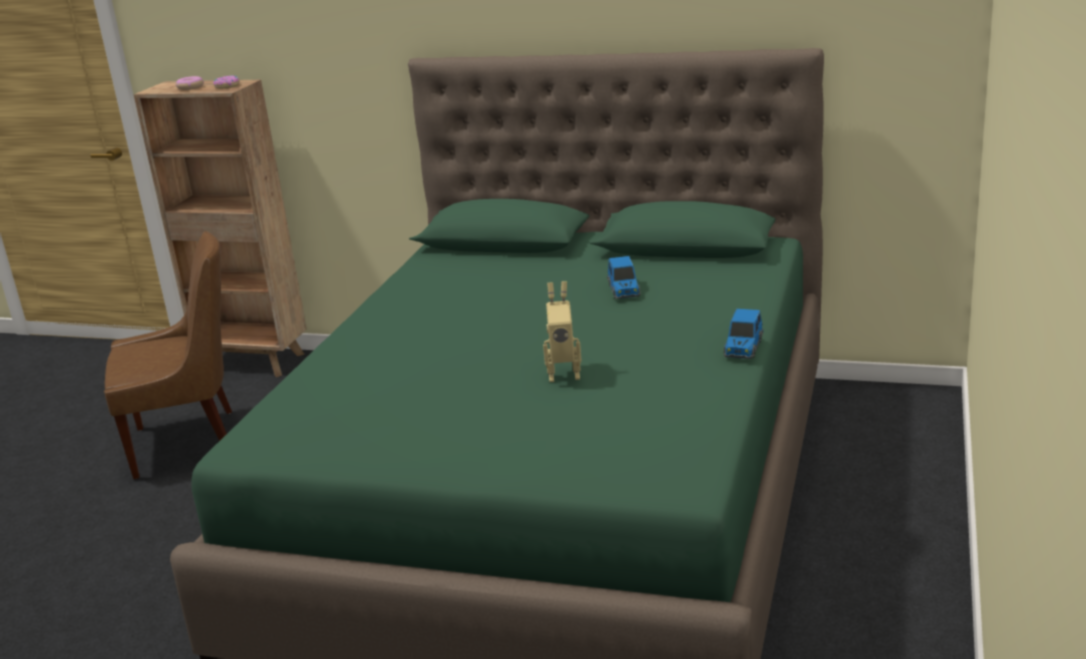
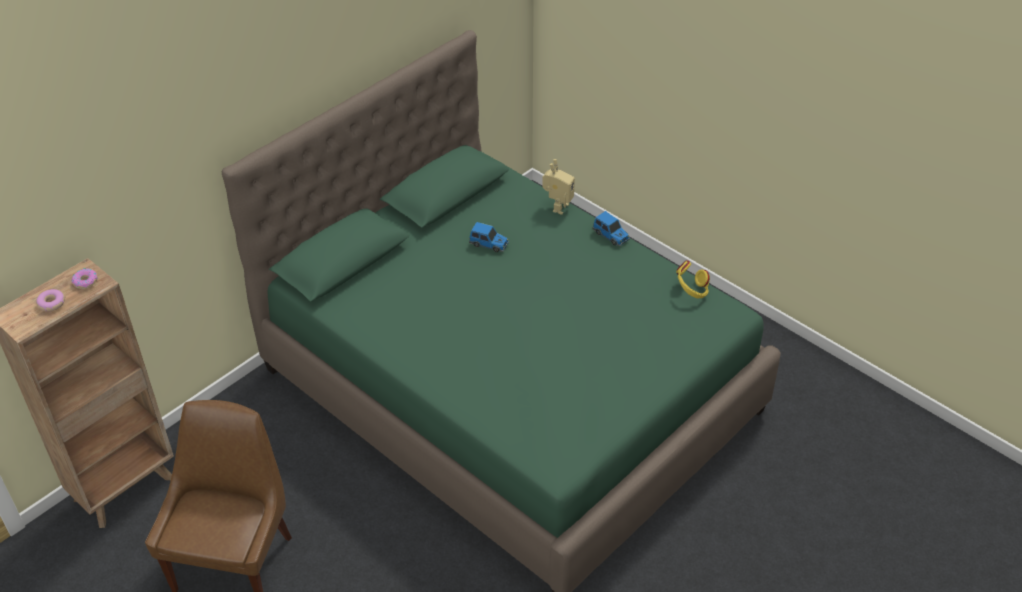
camera: 65 degrees left, 20 degrees up
(564, 374) = (580, 309): toy robot -> toy robot (557, 207)
(697, 436) = (691, 291): none -> yellow headphones

